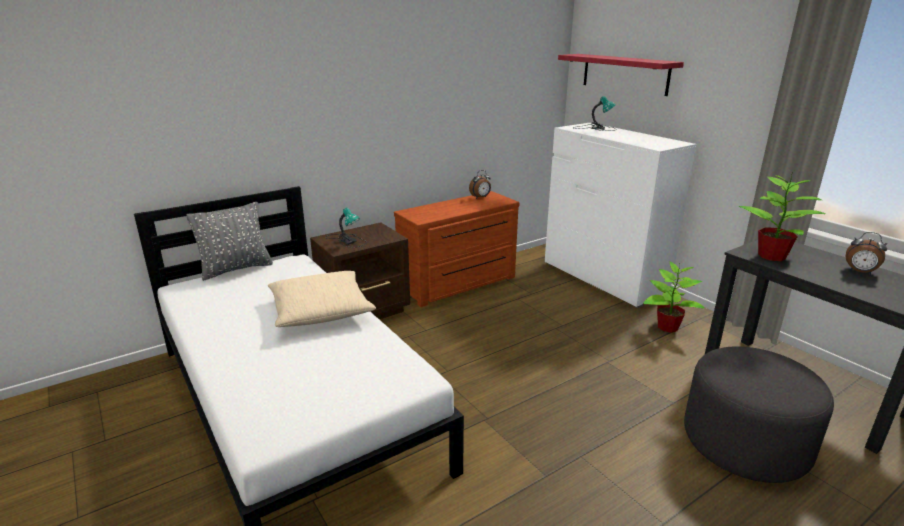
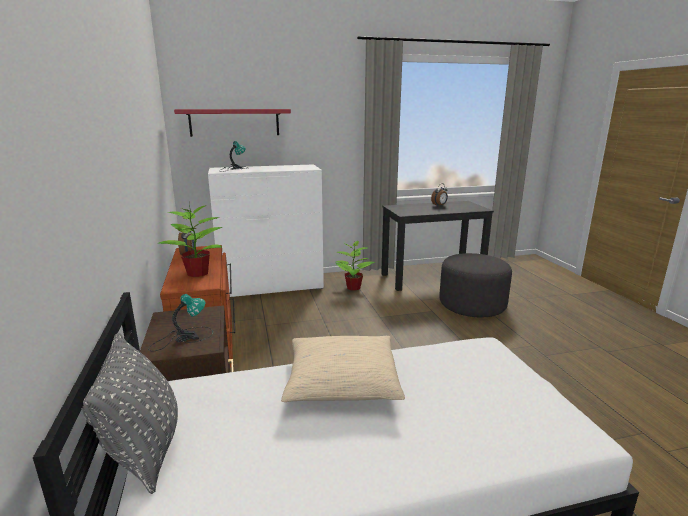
camera: 70 degrees left, 5 degrees down
(772, 256) = (412, 211): potted plant -> potted plant (198, 273)

